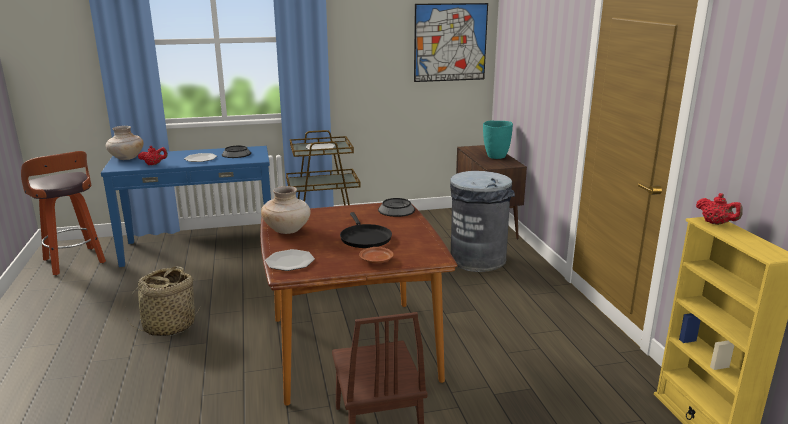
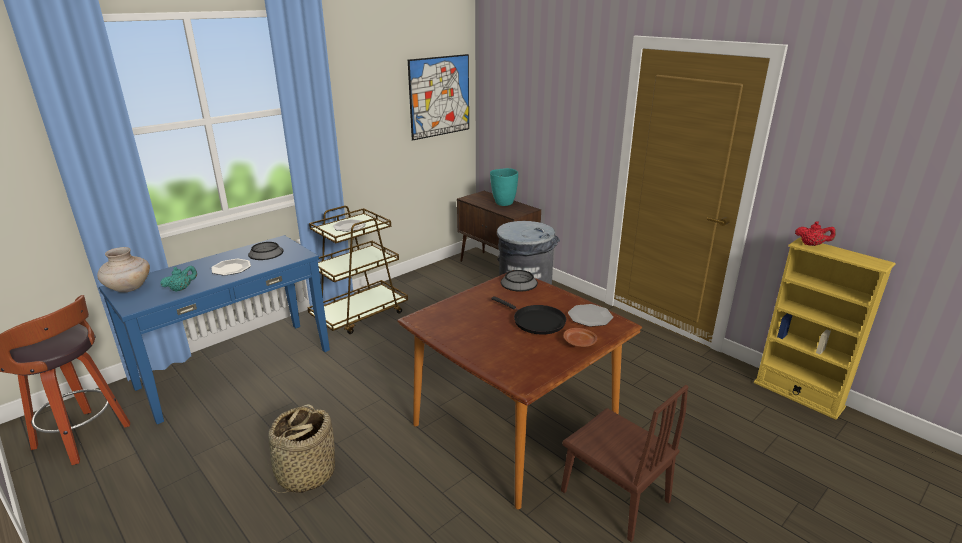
camera: 30 degrees left, 5 degrees up
(154, 164) = (181, 289): red teapot -> turquoise teapot
(287, 230) = (455, 334): beige vase -> none
(290, 261) = (509, 369): plate -> plate (590, 316)

